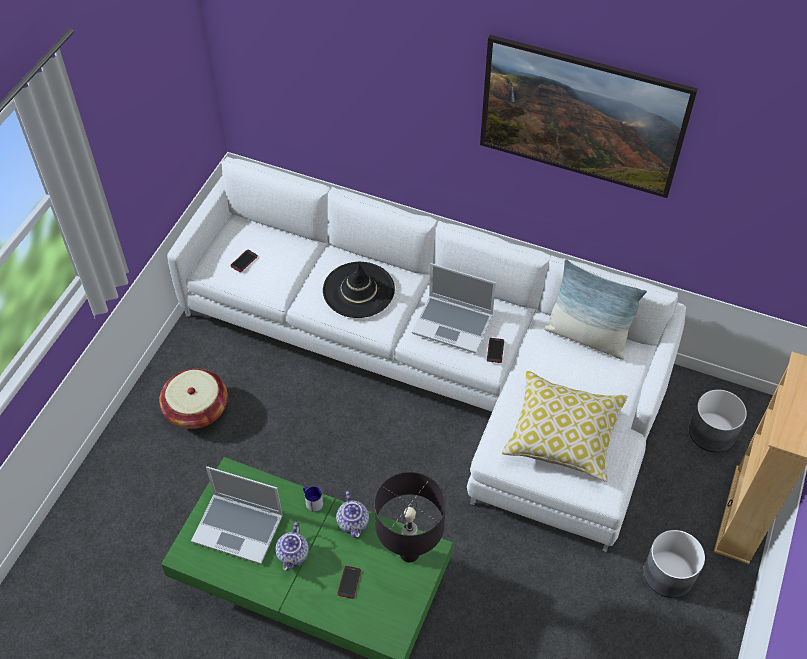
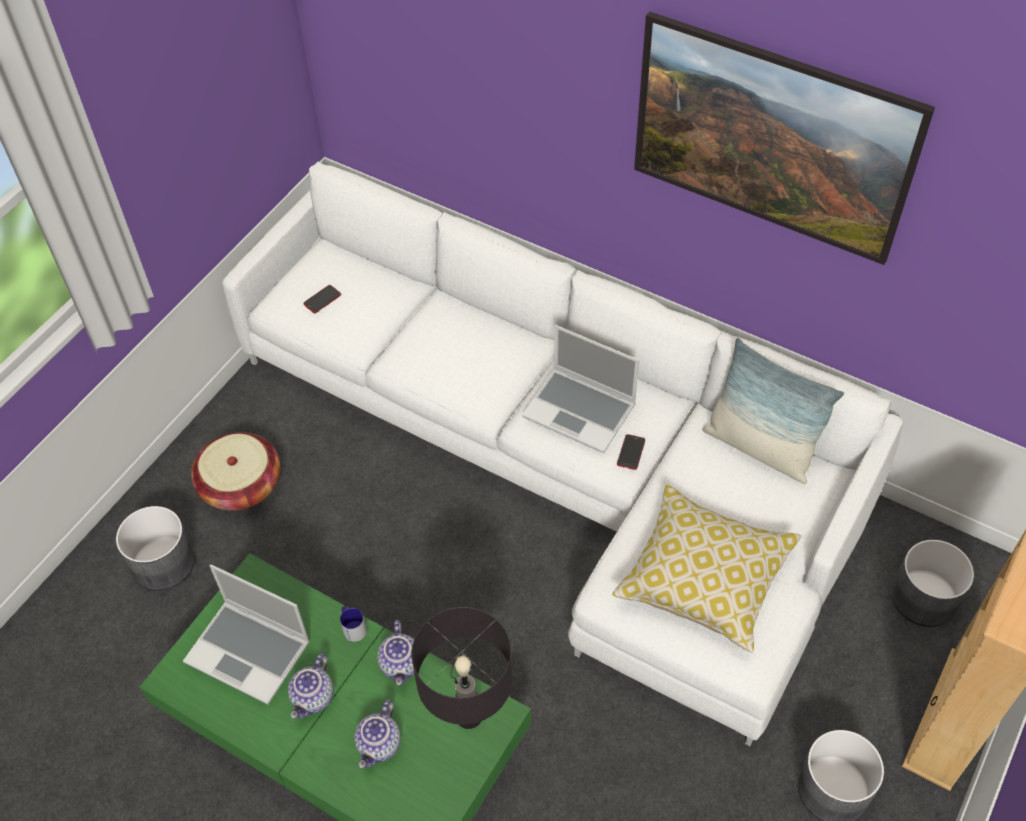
camera: 10 degrees right, 0 degrees up
(148, 474) = (163, 562): none -> grey planter
(349, 582) = (380, 745): phone -> teapot
(358, 290) = (463, 352): black hat -> none

